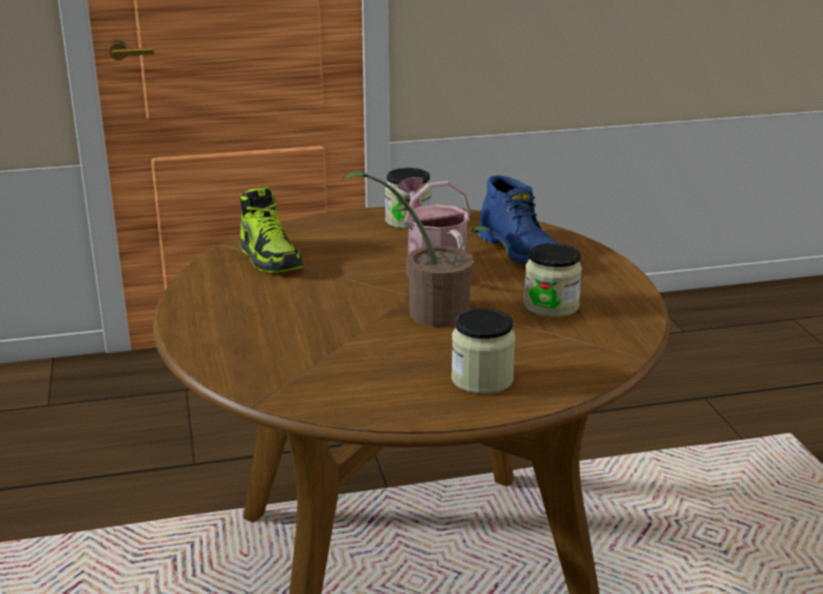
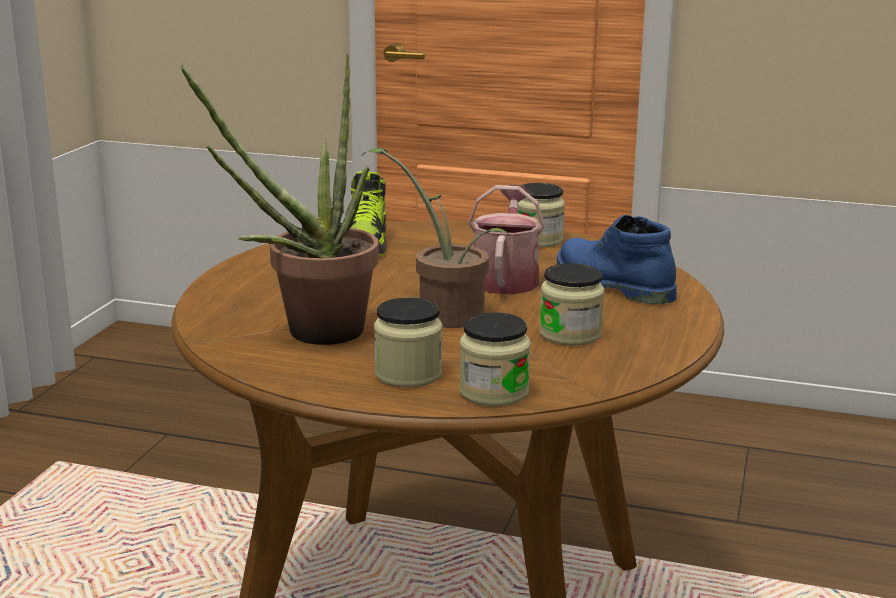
camera: 30 degrees right, 5 degrees down
(347, 363) = (310, 334): none -> potted plant
(521, 251) = (611, 285): blue boot -> blue boot turned 135 degrees clockwise
(567, 376) = (493, 392): none -> jar

